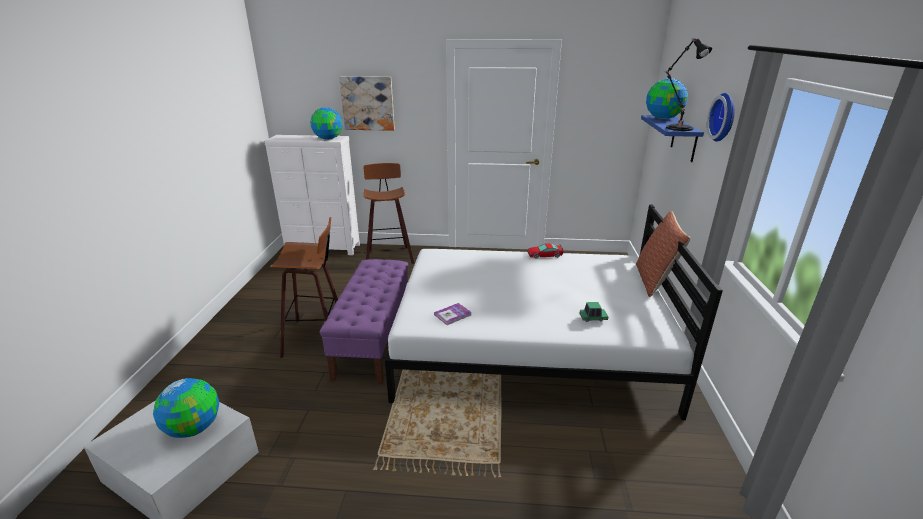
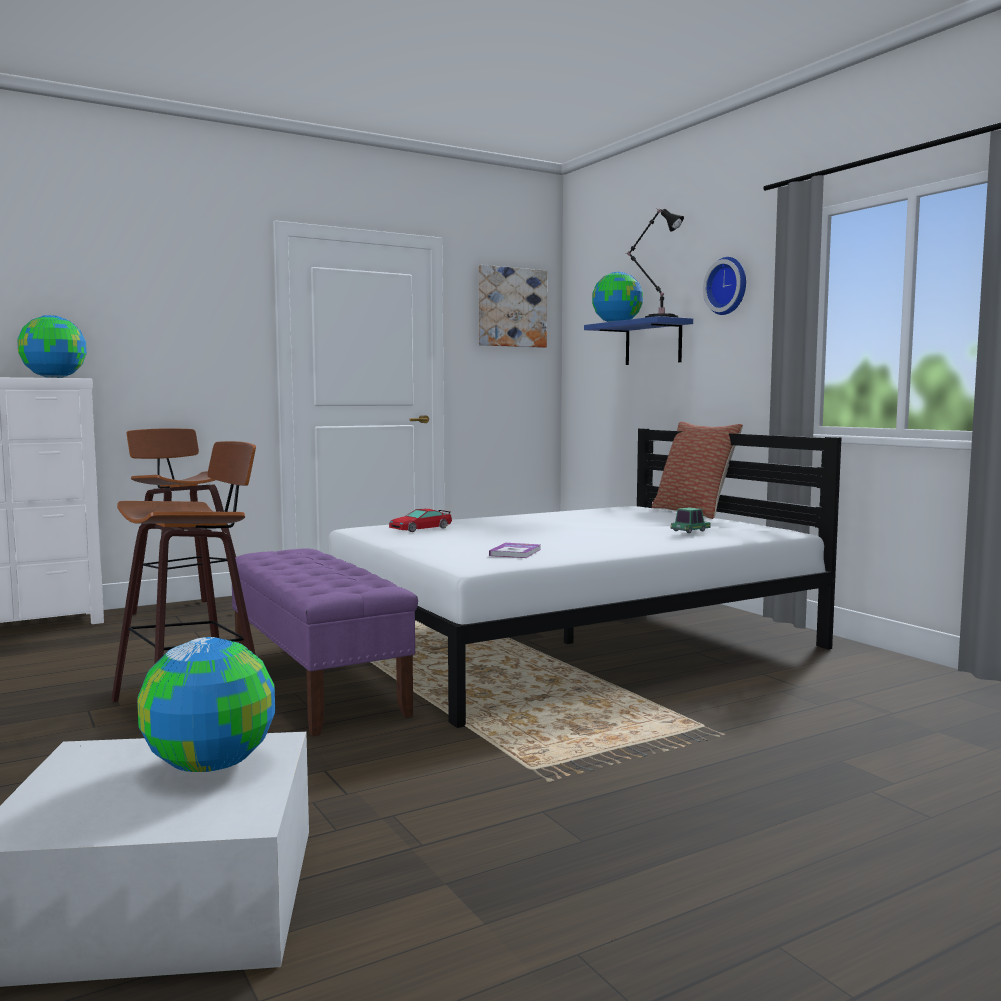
camera: 35 degrees left, 20 degrees down
(368, 103) = (128, 319): picture -> picture (511, 307)
(544, 255) = (529, 514): toy car -> toy car (420, 528)

